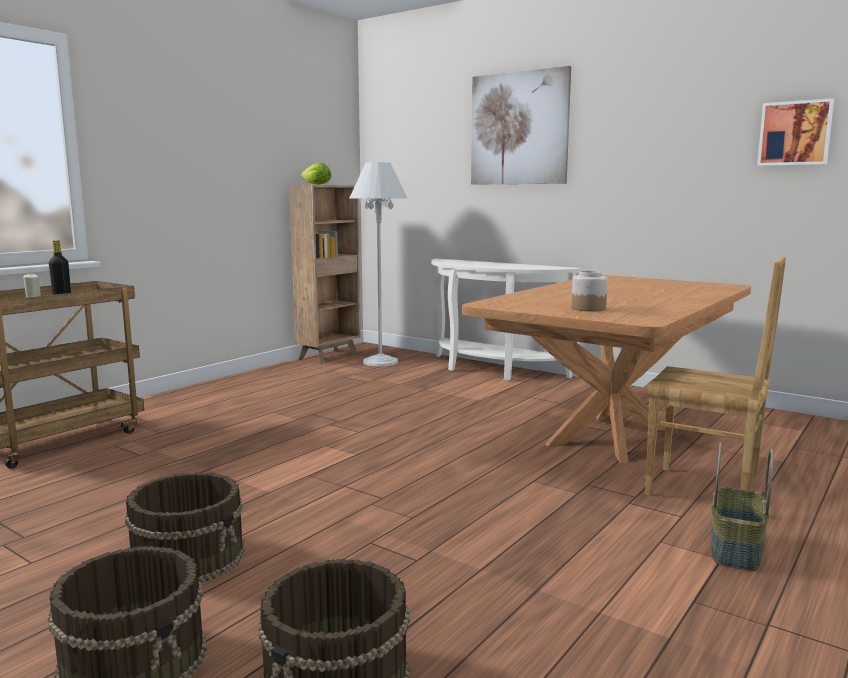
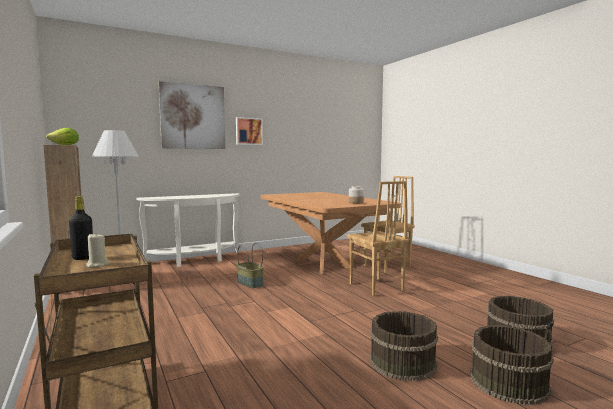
camera: 65 degrees left, 5 degrees down
(528, 497) = (375, 287): none -> brown chair
(734, 549) = (434, 274): basket -> basket (249, 283)
(795, 133) = (319, 131): picture -> picture (248, 131)

